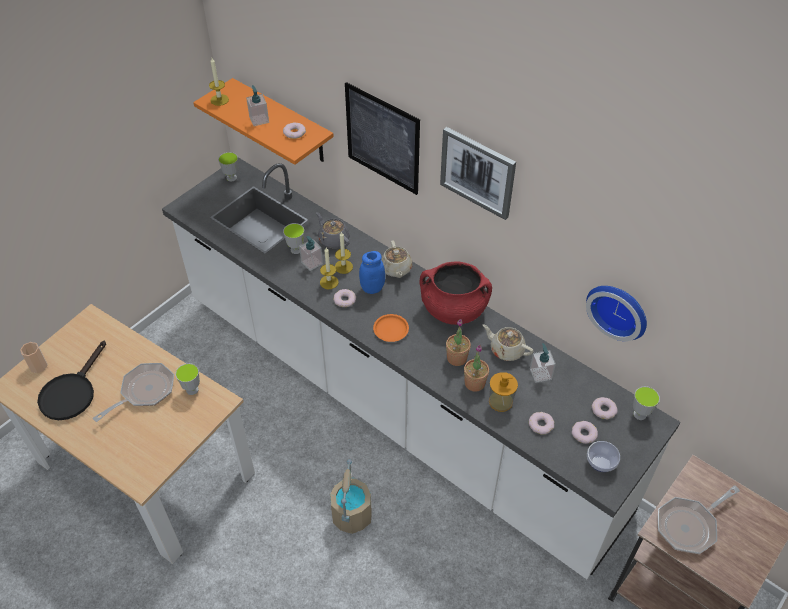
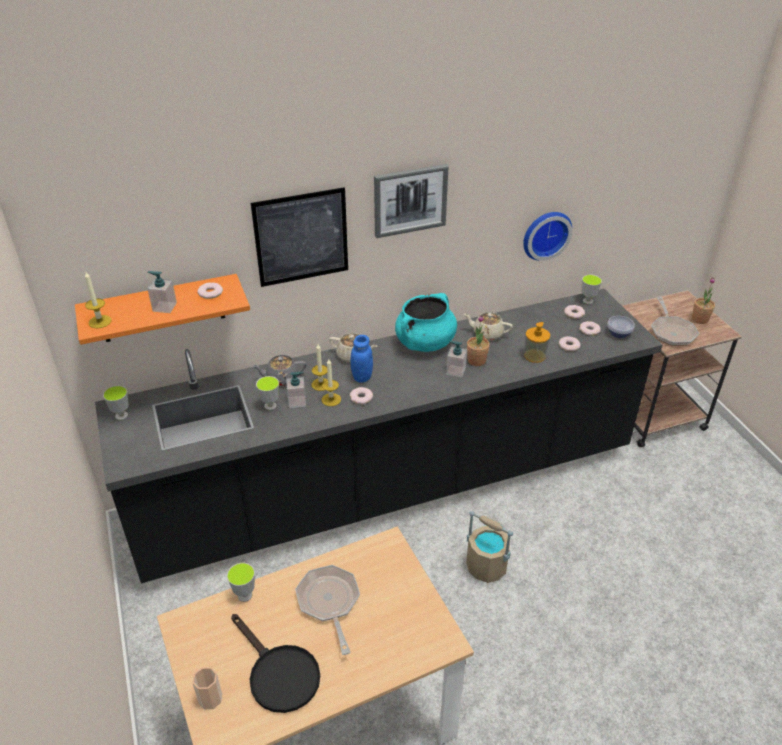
camera: 60 degrees left, 10 degrees down
(192, 390) = (357, 561): cup -> cup (245, 595)
(391, 330) = (418, 383): orange plate -> none
(394, 402) = (391, 489): white counter -> black counter
(453, 309) = (425, 343): red cooking pot -> turquoise cooking pot
(474, 383) = (508, 361): potted plant -> potted plant (699, 319)
(506, 350) = (487, 334): beige teapot -> beige teapot turned 45 degrees clockwise
(540, 374) = (522, 327): soap dispenser -> soap dispenser (455, 371)

